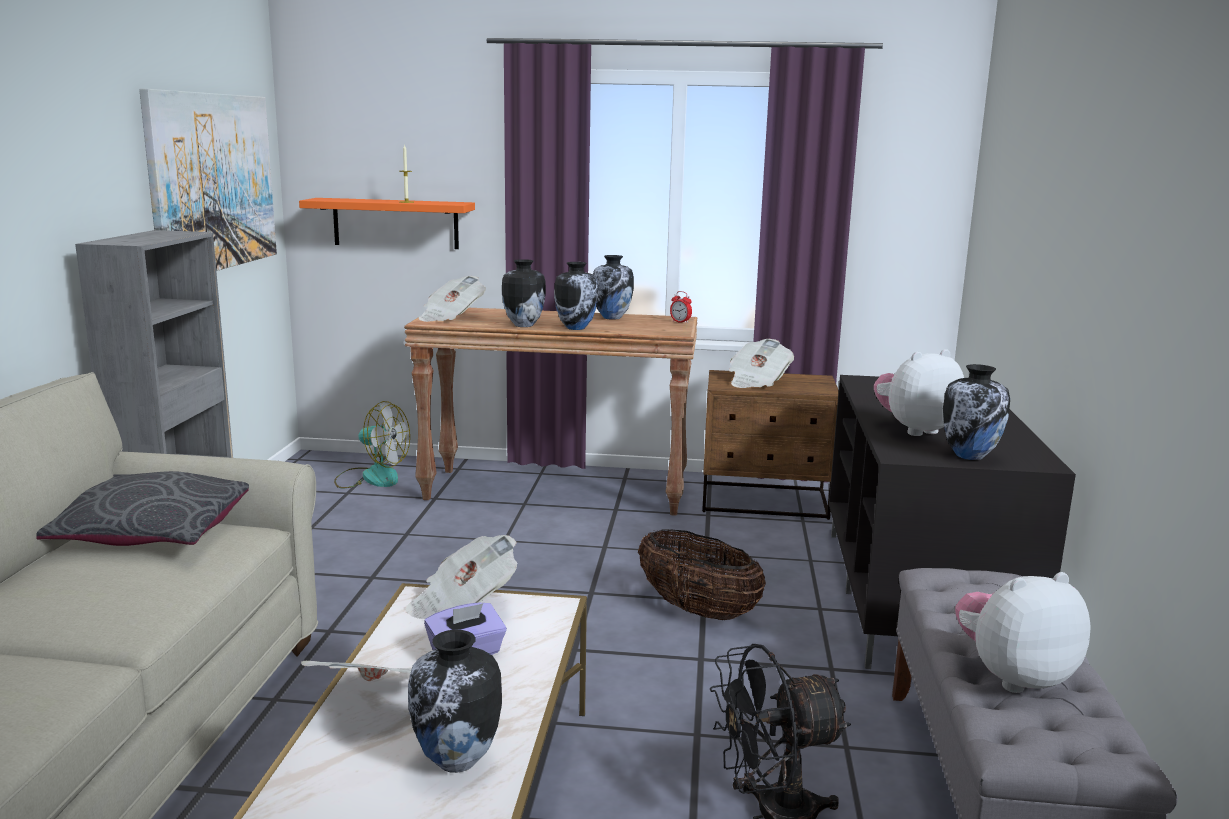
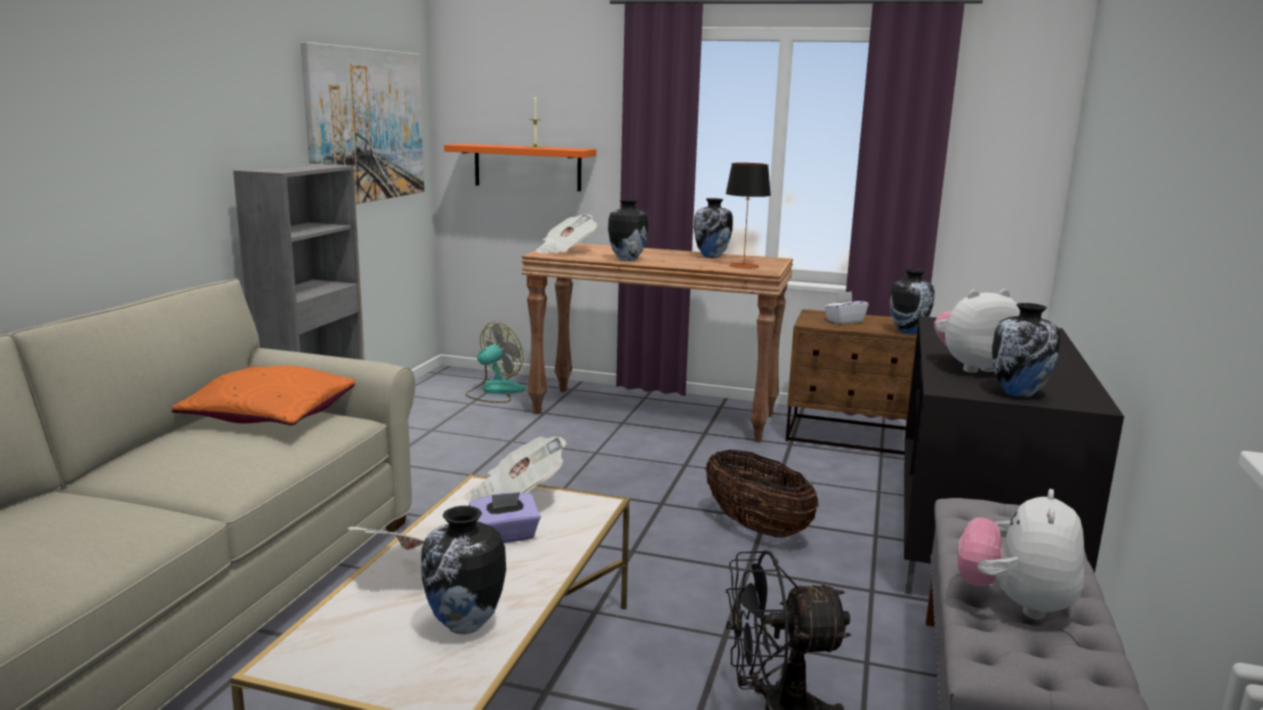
camera: 10 degrees right, 0 degrees up
(152, 530) = (270, 414): grey pillow -> orange pillow
(371, 477) = (494, 391): fan -> fan turned 75 degrees counterclockwise
(576, 328) = (674, 263): vase -> vase (908, 331)
(651, 328) = (743, 266): none -> table lamp
(680, 322) = (774, 262): alarm clock -> none
(757, 382) = (844, 321): newspaper -> white tissue box
(1012, 677) = (1015, 604): plush toy -> plush toy turned 60 degrees counterclockwise

